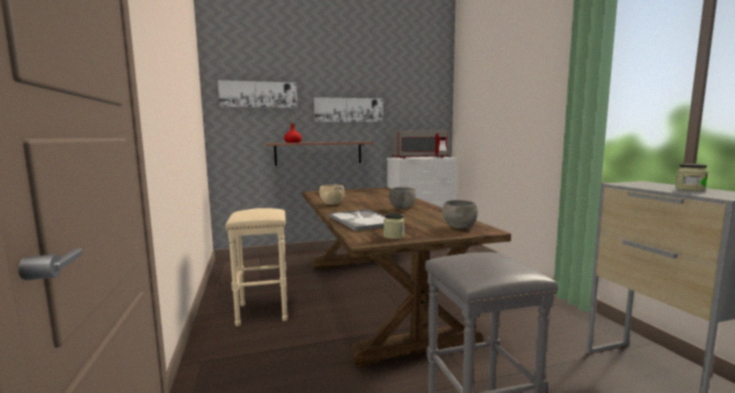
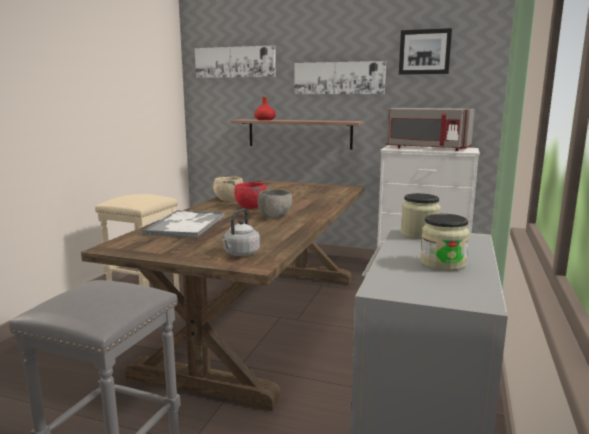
camera: 35 degrees right, 5 degrees up
(365, 206) = (250, 208): none -> red bowl
(394, 236) = (150, 248): jar -> jar (419, 234)
(406, 93) = (424, 52): none -> picture
(459, 227) = (240, 254): grey bowl -> grey kettle

